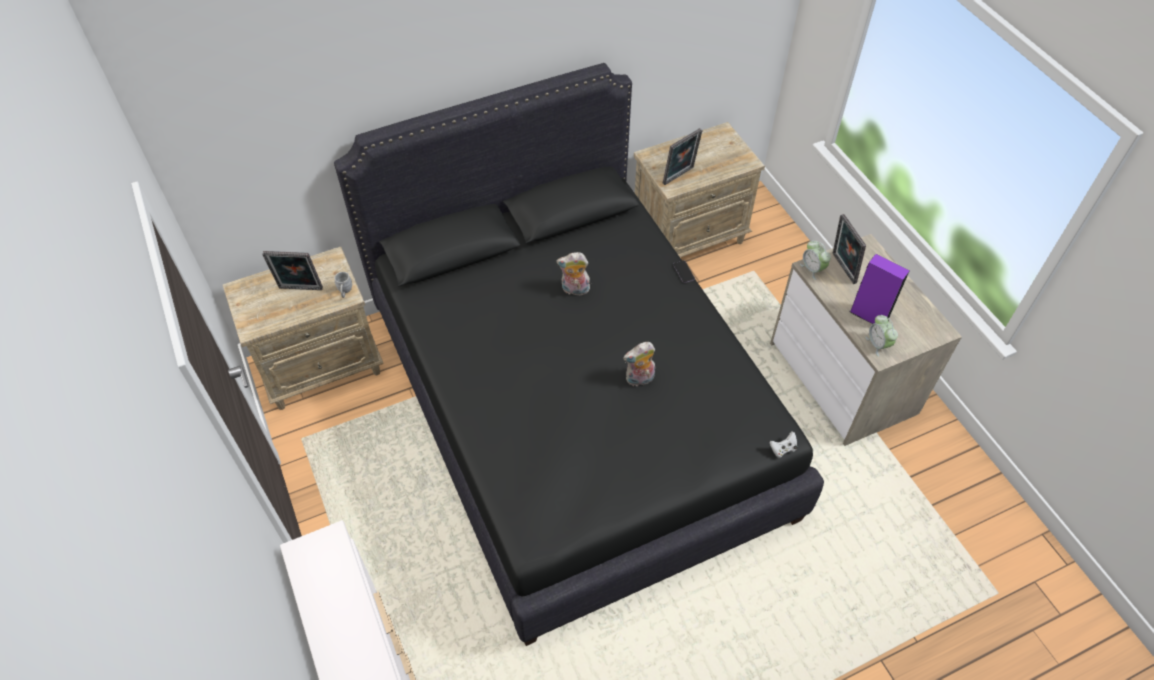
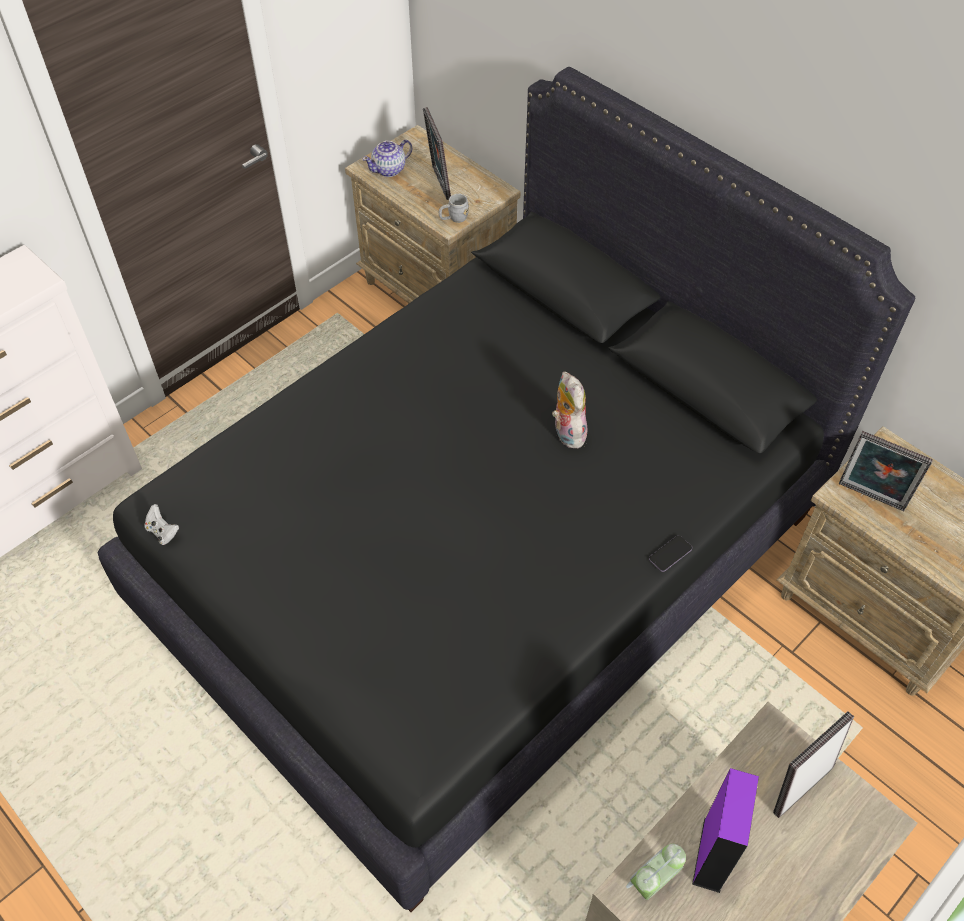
camera: 70 degrees right, 0 degrees up
(264, 315) = (389, 169): none -> teapot
(639, 379) = (444, 552): plush toy -> none
(782, 449) = (389, 773): white game controller -> white game controller (163, 532)
(812, 269) = (771, 737): alarm clock -> none

